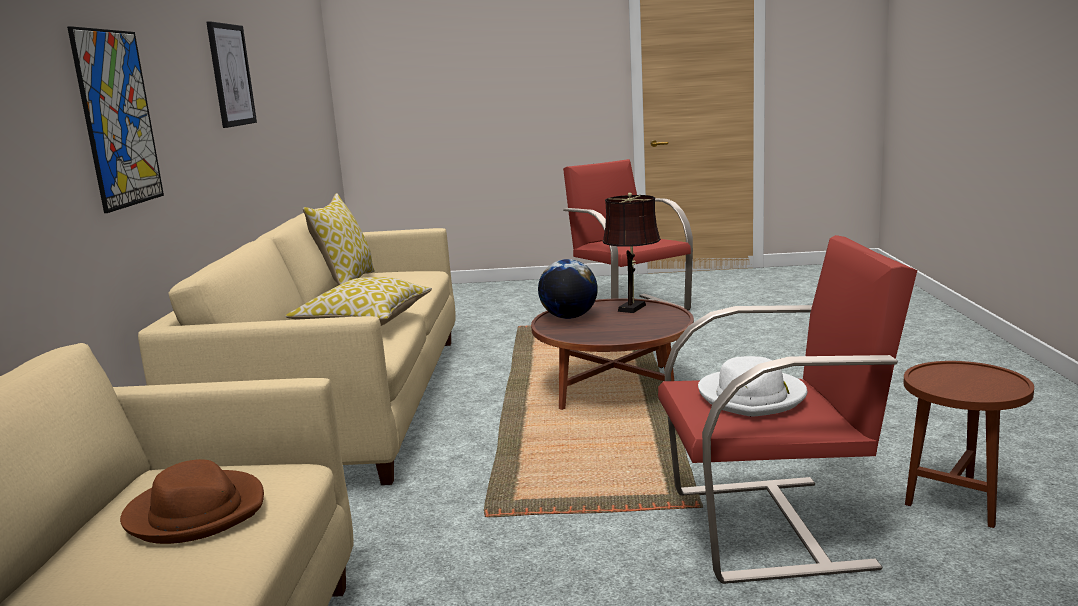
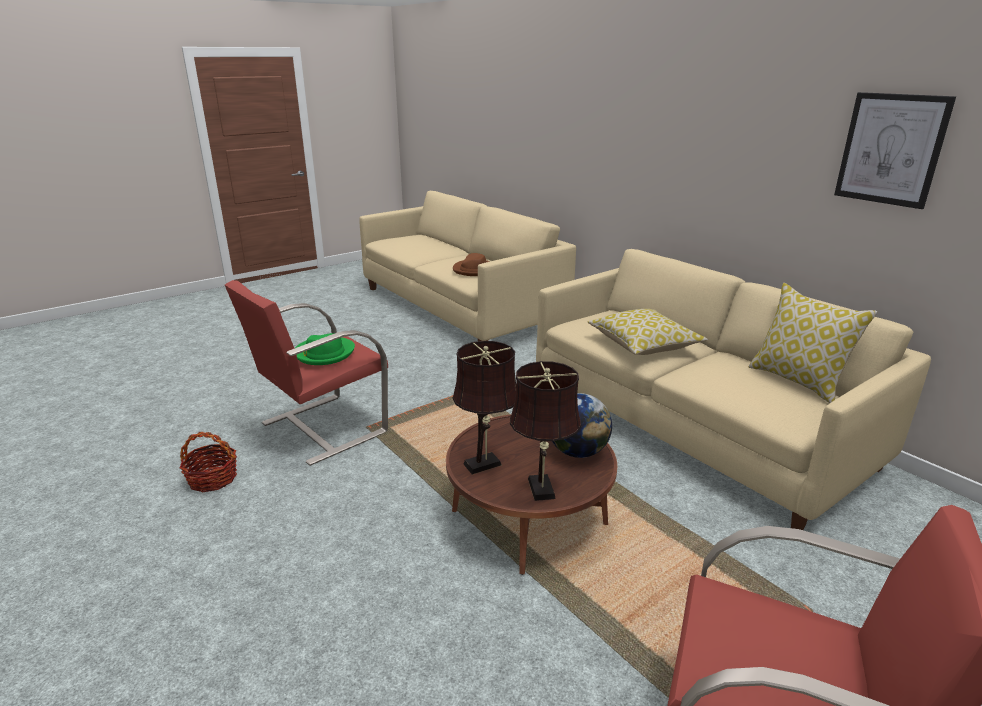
camera: 140 degrees right, 10 degrees up
(118, 119) = (684, 154): picture -> none
(653, 324) = (486, 463): none -> brown table lamp
(752, 397) = (324, 353): white hat -> green hat
(958, 501) = (212, 479): brown side table -> basket

